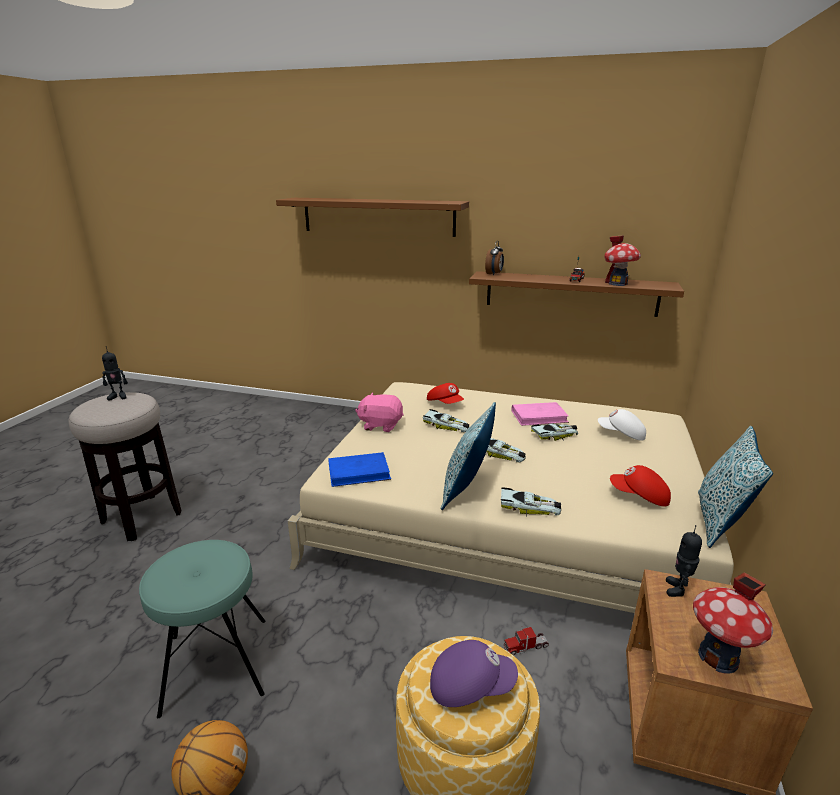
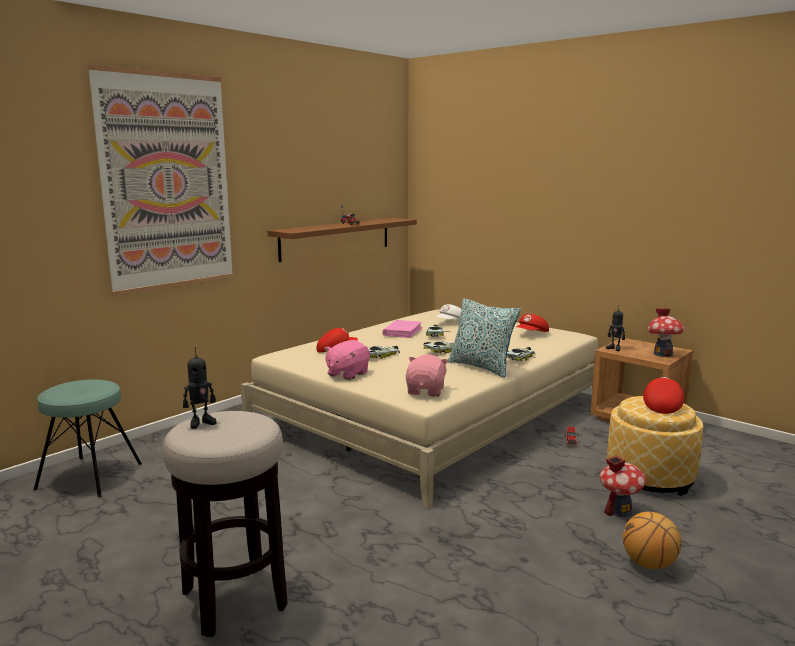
camera: 65 degrees left, 10 degrees down
(118, 397) = (201, 423): toy robot -> toy robot turned 45 degrees clockwise
(216, 664) = (532, 557): turquoise stool -> turquoise stool (90, 476)
(359, 472) = (426, 391): blue book -> pink plush toy
(378, 216) = (167, 182): brown shelf -> picture
(470, 685) = (661, 405): purple cap -> red cap
(494, 274) = (291, 229): alarm clock -> none
(618, 283) = (377, 222): toy house -> toy house (619, 511)
(719, 521) = (564, 329): pillow -> none

